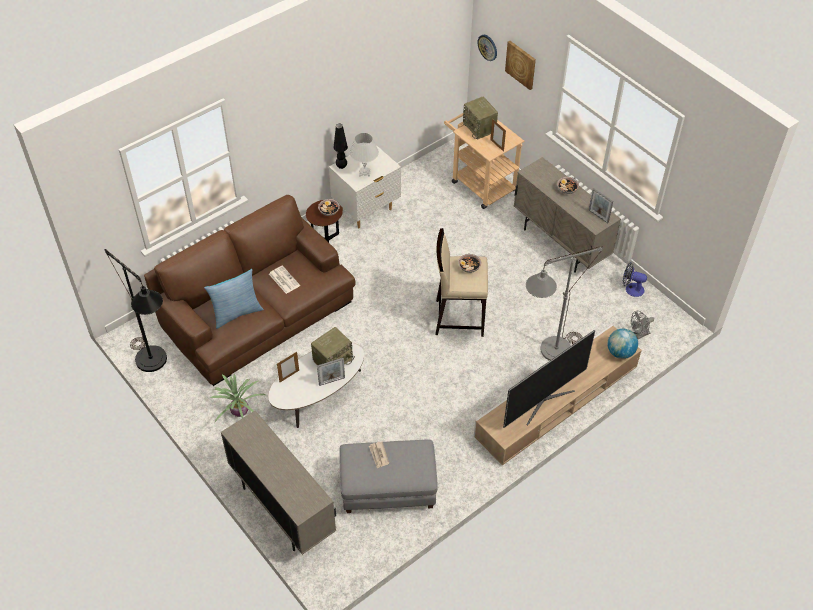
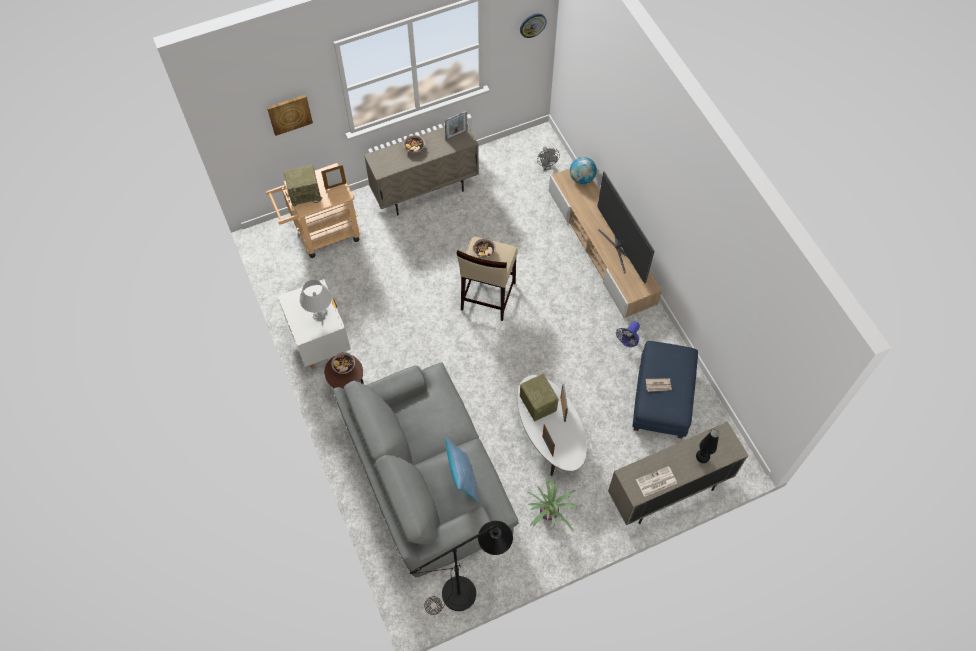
camera: 75 degrees left, 10 degrees up
(256, 312) = (426, 476): brown sofa -> grey sofa
(283, 279) = (431, 425): newspaper -> newspaper (656, 482)
(341, 166) = (302, 333): black table lamp -> black table lamp (701, 458)
(388, 487) = (661, 398): grey ottoman -> blue ottoman
(488, 47) = (241, 137): wall clock -> wall clock (532, 25)
(548, 354) = (549, 238): grey floor lamp -> none
(631, 289) = (495, 156): fan -> fan (628, 341)

